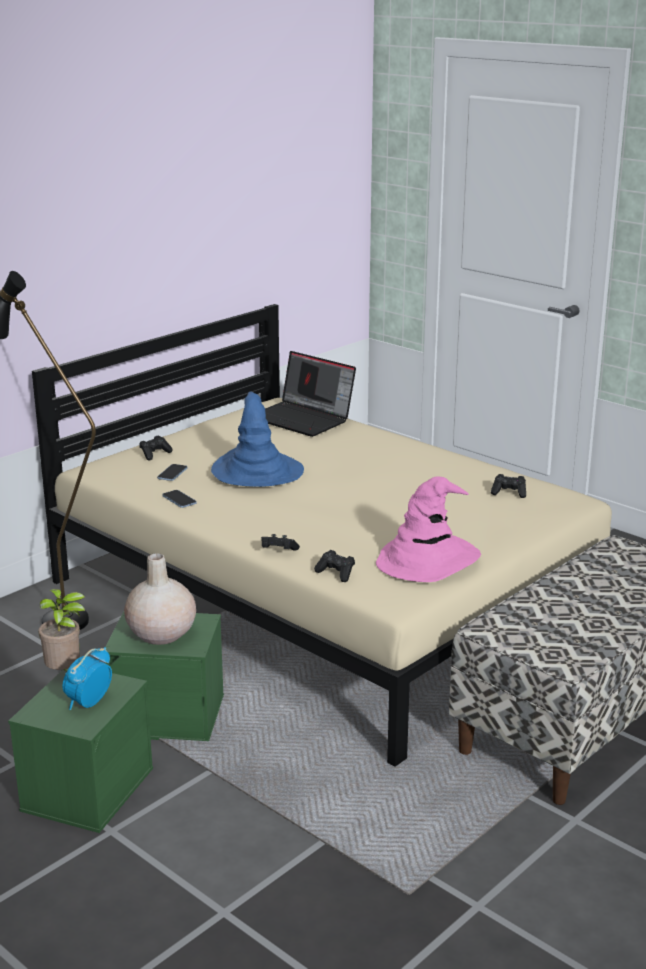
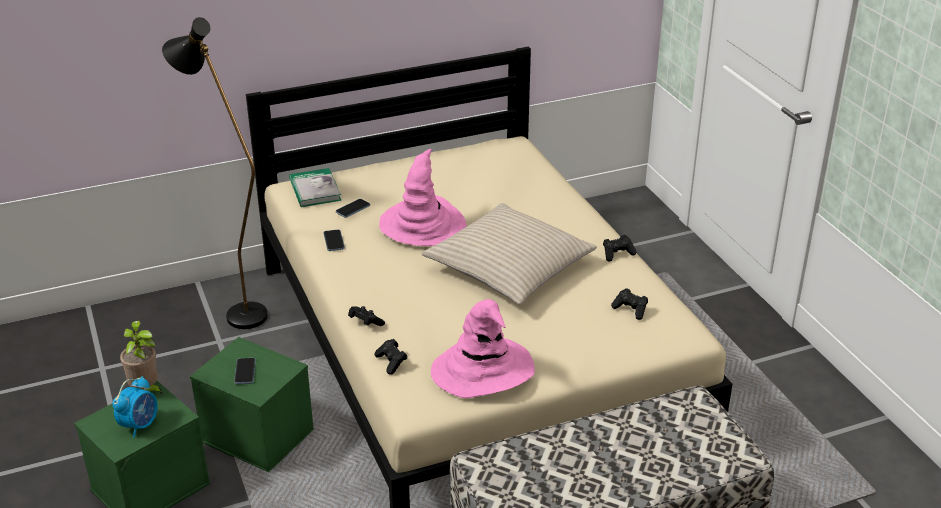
camera: 25 degrees right, 10 degrees up
(88, 703) = (140, 425): alarm clock -> alarm clock turned 150 degrees clockwise
(117, 467) = (315, 190): none -> book
(155, 454) = (356, 183): black game controller -> black game controller (617, 254)
(161, 634) = (245, 372): beige vase -> phone
(257, 471) = (423, 225): blue hat -> pink hat
(303, 419) = (516, 170): laptop -> none
(370, 486) = (509, 267): none -> beige pillow

